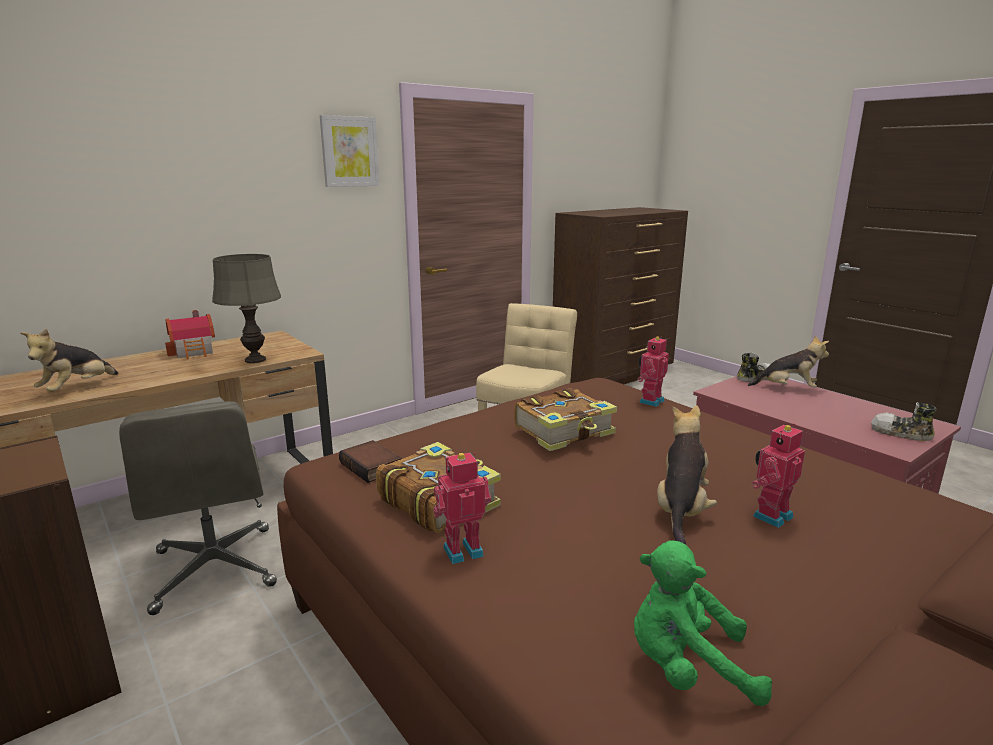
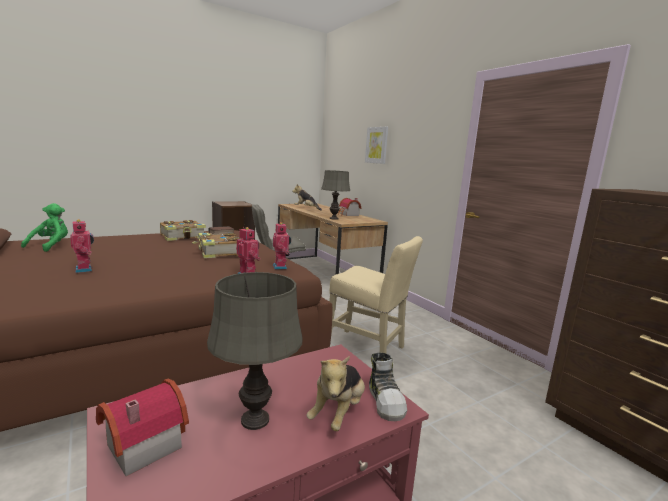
camera: 95 degrees right, 5 degrees down
(349, 152) = (437, 124): picture -> picture (377, 145)
(462, 550) = (148, 236): toy robot -> toy robot (281, 267)
(681, 510) = (119, 259): plush toy -> none
(829, 408) = (255, 420): none -> grey table lamp
(900, 433) = (140, 444): shoe -> toy house

